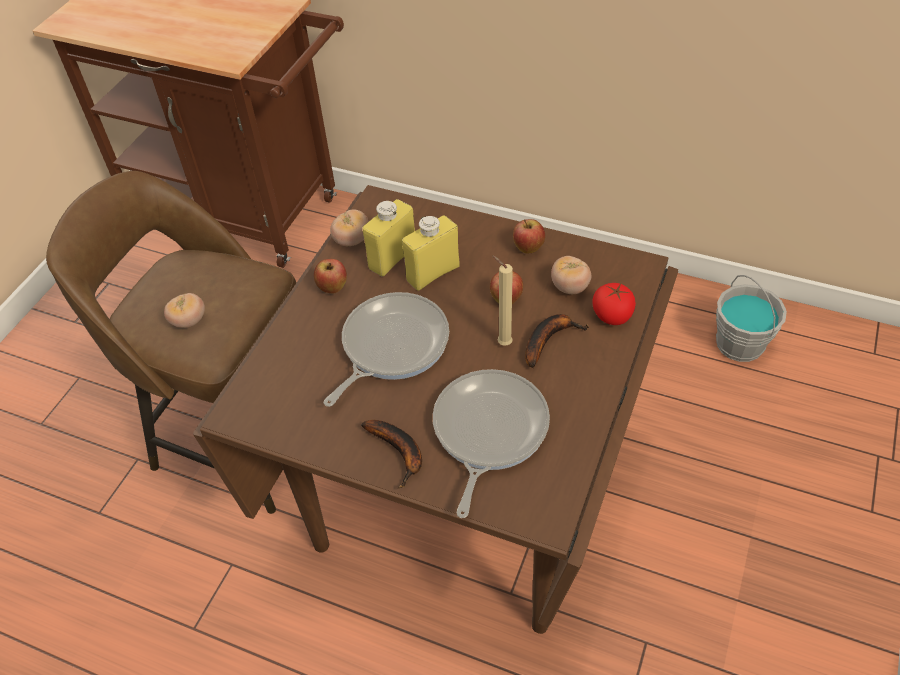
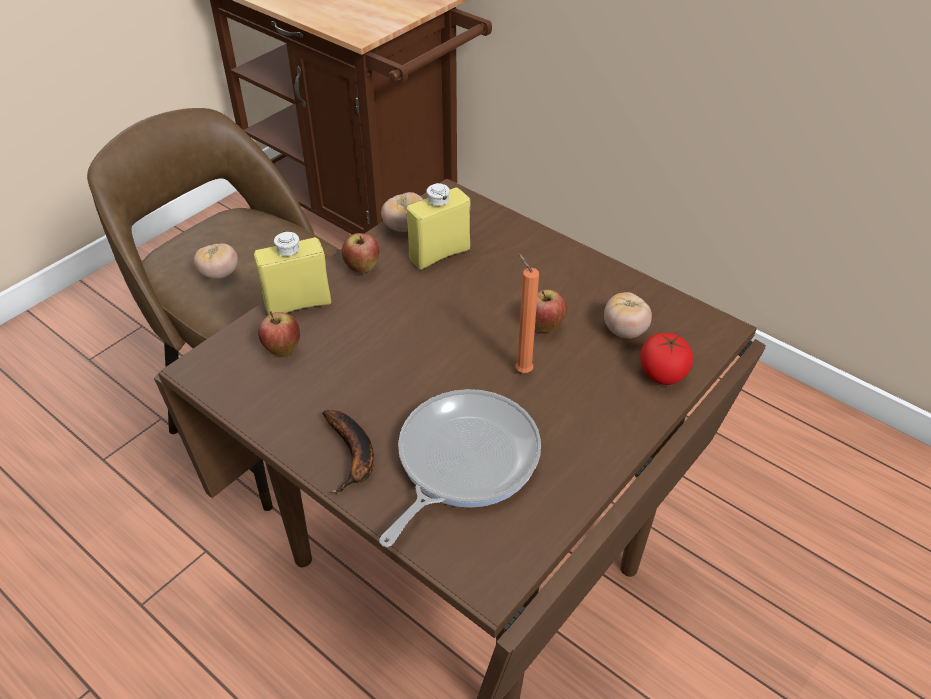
camera: 15 degrees right, 5 degrees down
(391, 346) = (396, 341): frying pan -> none
(433, 273) = (476, 279): yellow bottle -> yellow bottle (298, 304)
(502, 343) = (521, 370): beige candle -> orange candle
(528, 249) = (593, 280): apple -> apple (282, 350)
(549, 339) = (577, 380): banana -> none
(739, 344) = (849, 477): grey bucket -> none

